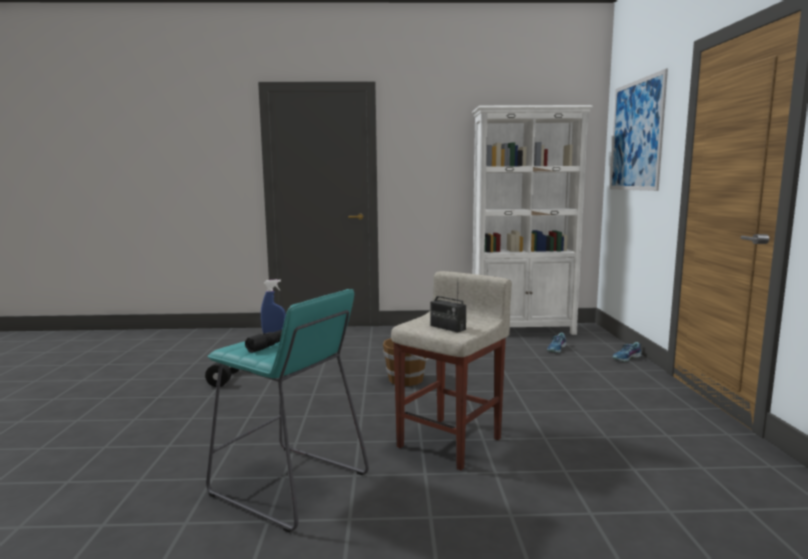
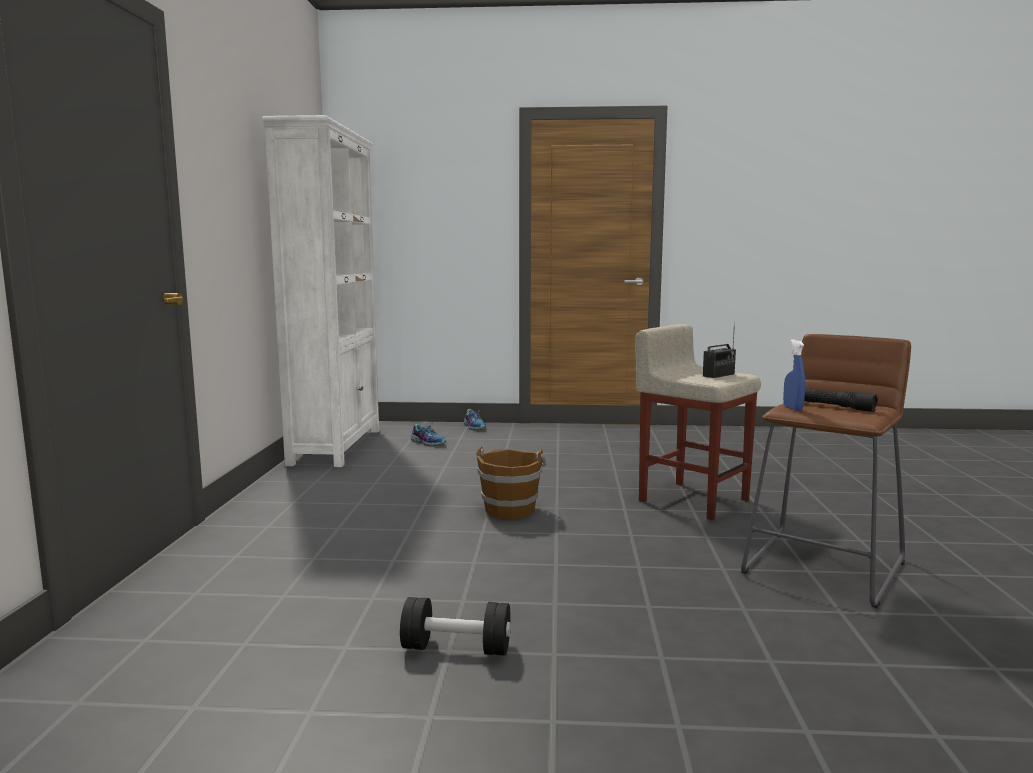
camera: 85 degrees left, 0 degrees up
(289, 485) = (823, 567): turquoise stool -> brown stool
(636, 135) = (414, 187): picture -> none

